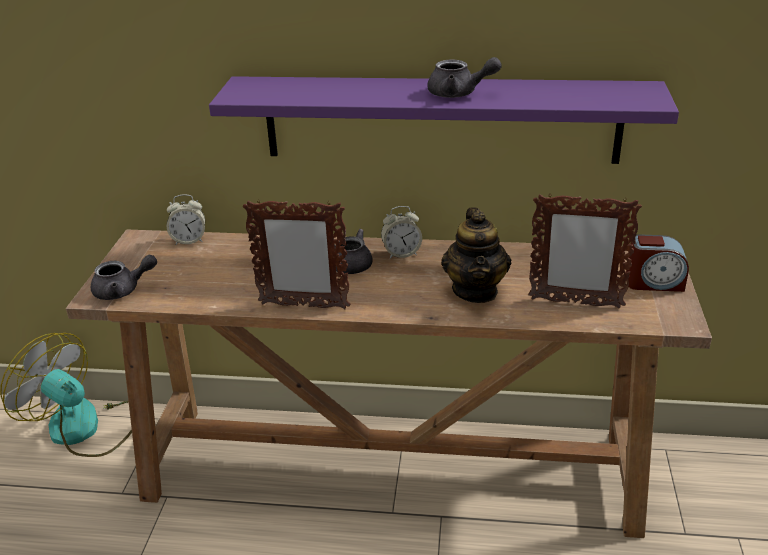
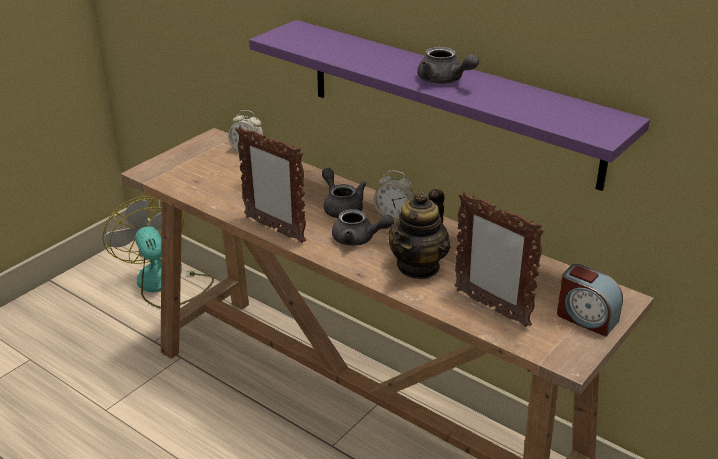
camera: 30 degrees right, 0 degrees up
(123, 290) = (166, 173): grey teapot -> grey teapot (359, 239)

